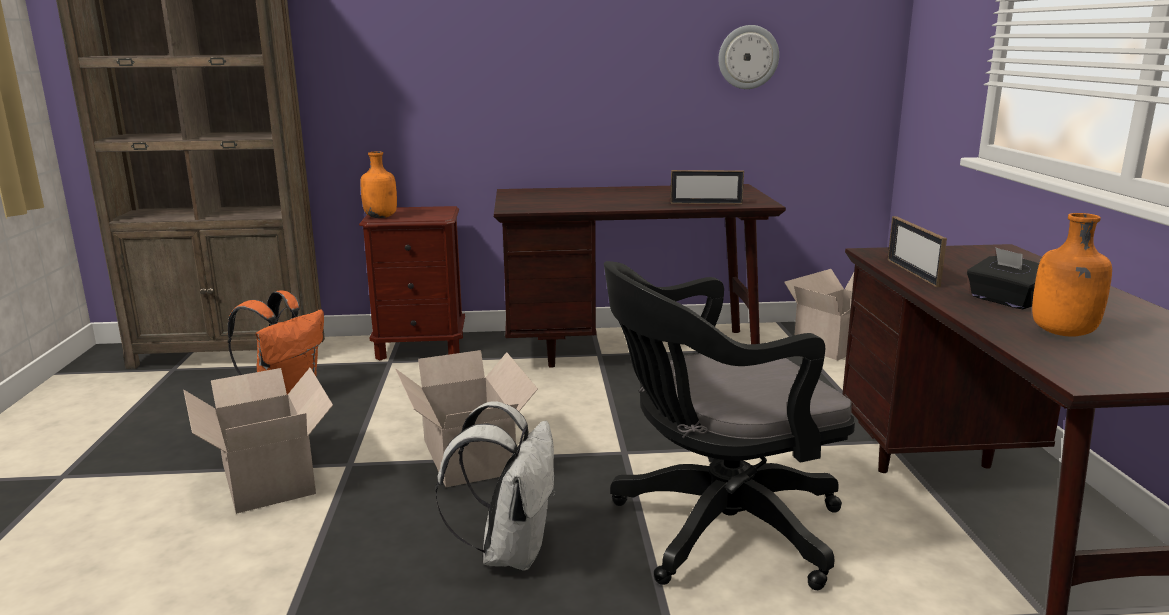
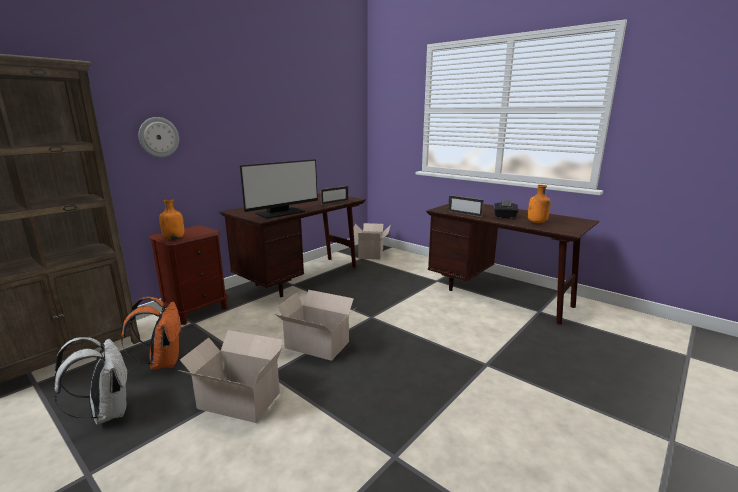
camera: 45 degrees left, 0 degrees up
(510, 551) = (399, 368): white backpack -> white backpack (106, 413)
(566, 205) = (280, 213): none -> monitor
(716, 529) = (442, 328): black office chair -> none
(748, 57) = (319, 135): wall clock -> wall clock (158, 137)

